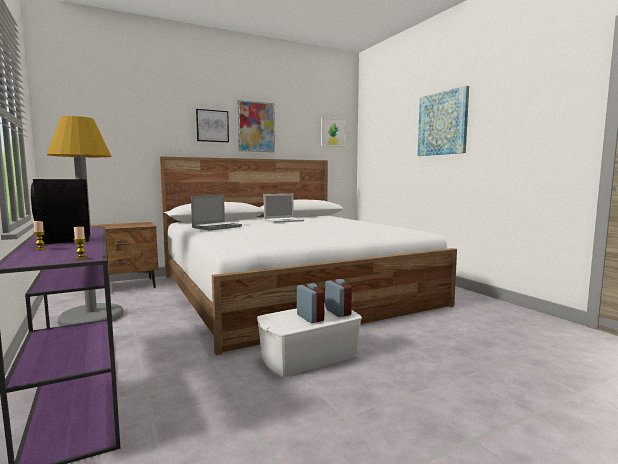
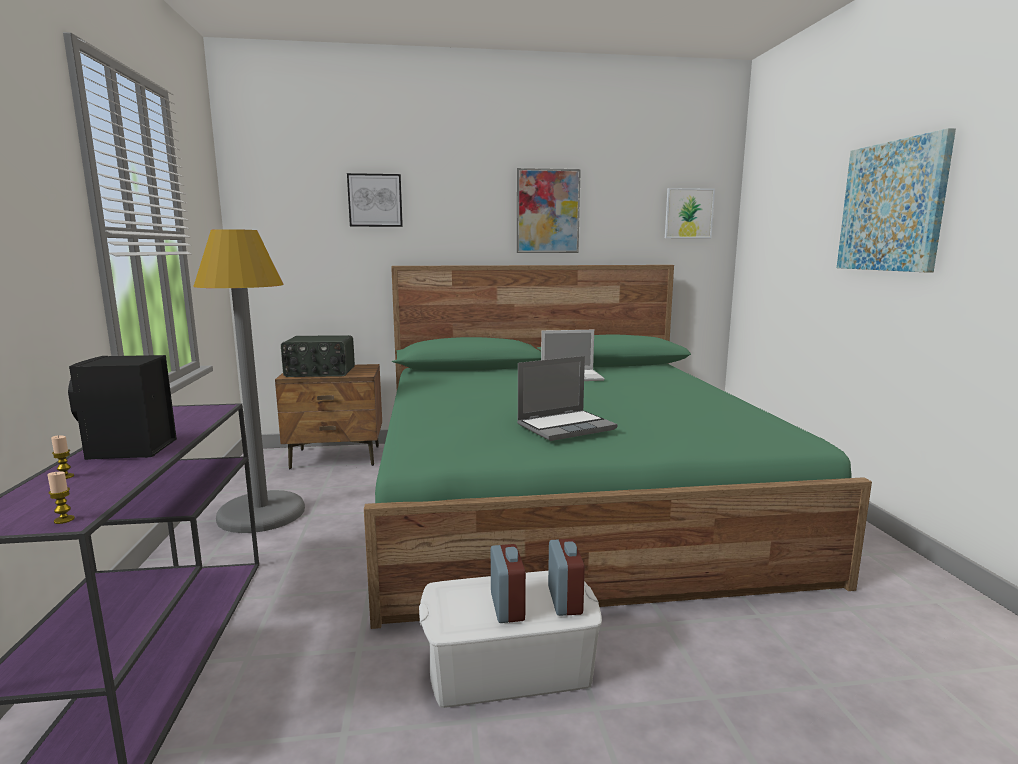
camera: 20 degrees right, 5 degrees up
(113, 226) = (320, 372): none -> radio
(212, 126) = (474, 214): picture -> picture (375, 200)
(217, 227) = (447, 390): laptop -> laptop (566, 427)
(291, 289) = (566, 497): white bed -> green bed

